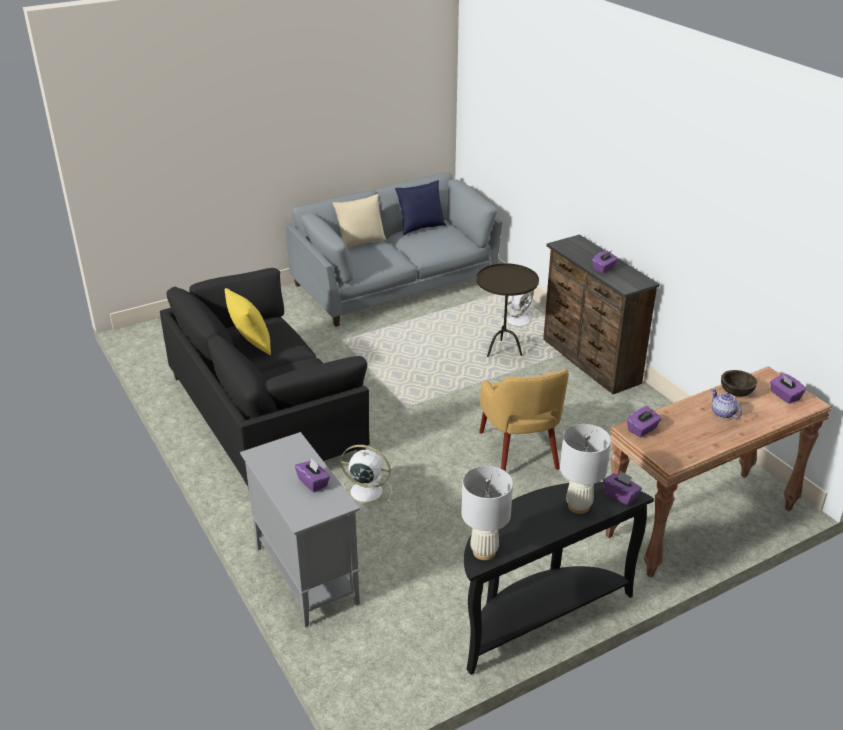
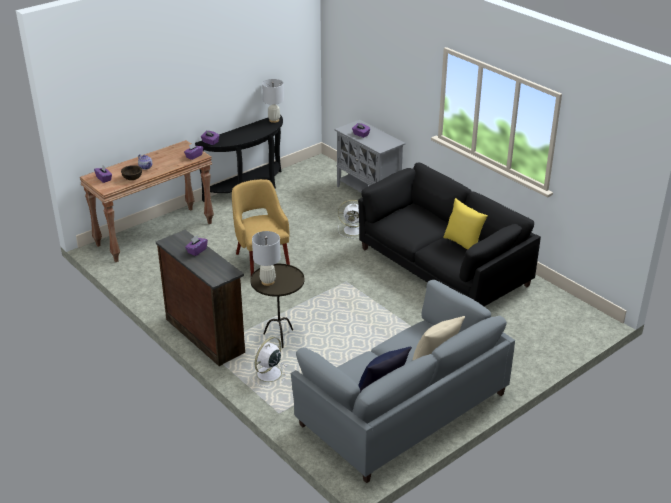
camera: 170 degrees right, 0 degrees up
(578, 506) = (231, 137): white table lamp -> white table lamp (268, 282)

